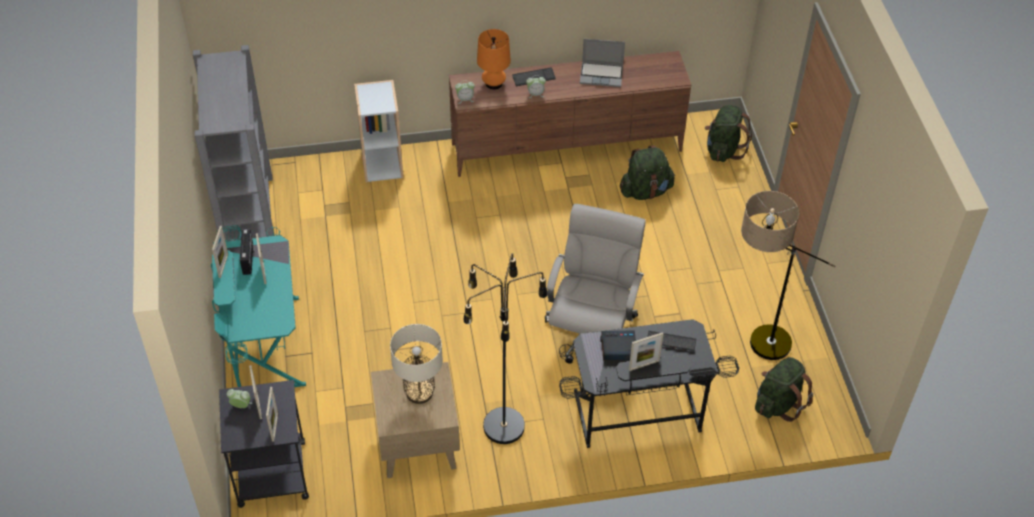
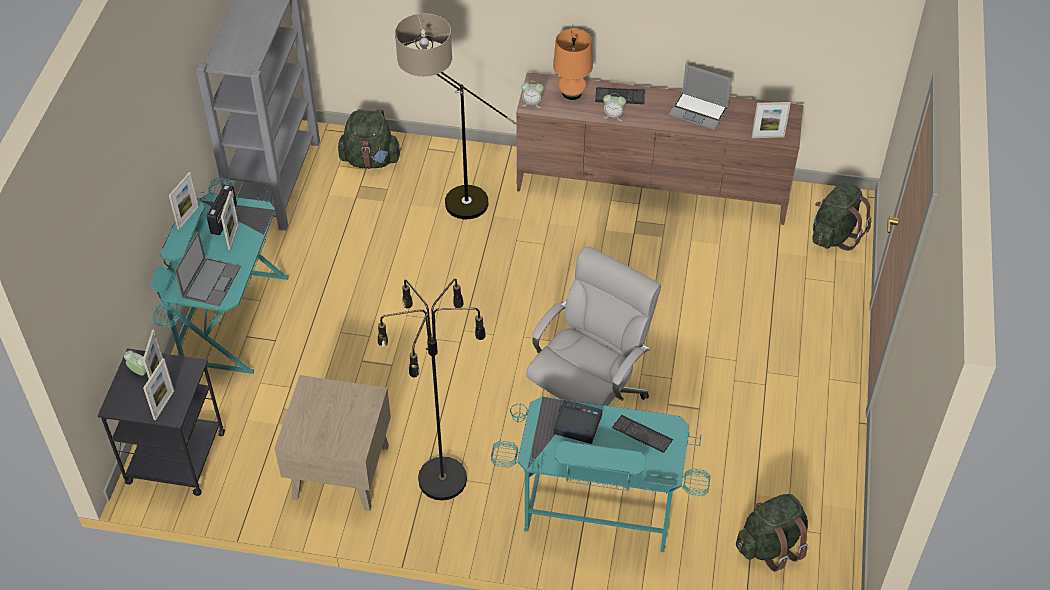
camera: 20 degrees right, 0 degrees up
(263, 314) = (211, 281): none -> laptop
(382, 163) = (441, 156): bookcase -> none
(419, 392) = (340, 412): table lamp -> none
(637, 414) = (598, 510): black desk -> turquoise desk
(644, 365) = (590, 452): picture frame -> picture frame (767, 137)
(645, 191) = (721, 259): green backpack -> green backpack (371, 160)
(754, 346) = (771, 471): floor lamp -> floor lamp (448, 202)

